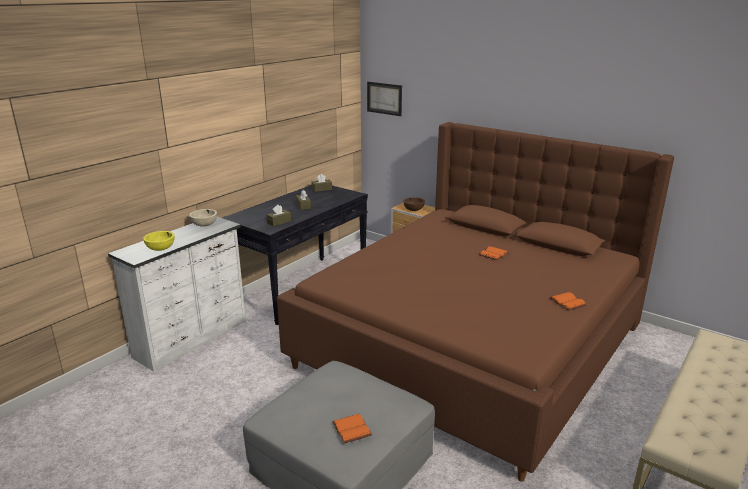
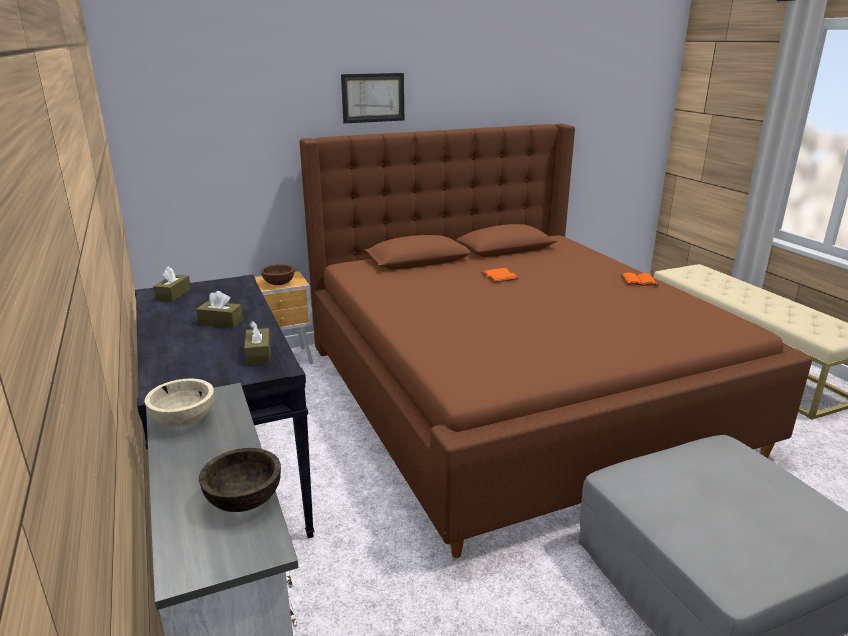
camera: 60 degrees left, 0 degrees up
(160, 249) = (245, 500): yellow bowl -> brown bowl
(350, 429) = (789, 503): orange book -> none
(384, 98) = (164, 123): picture -> picture (373, 97)

